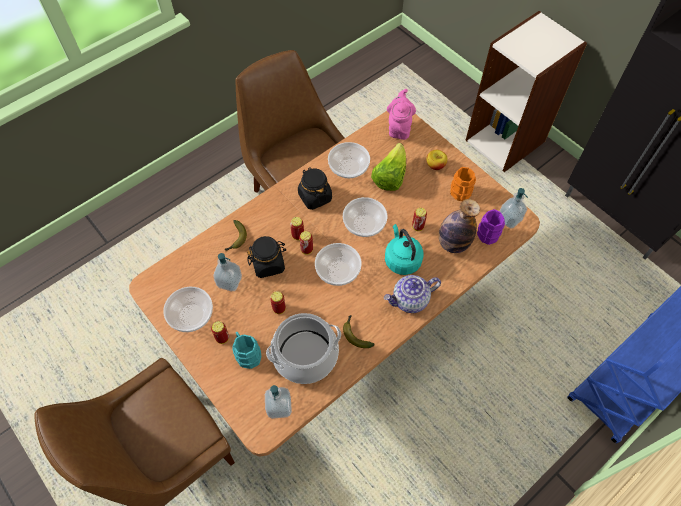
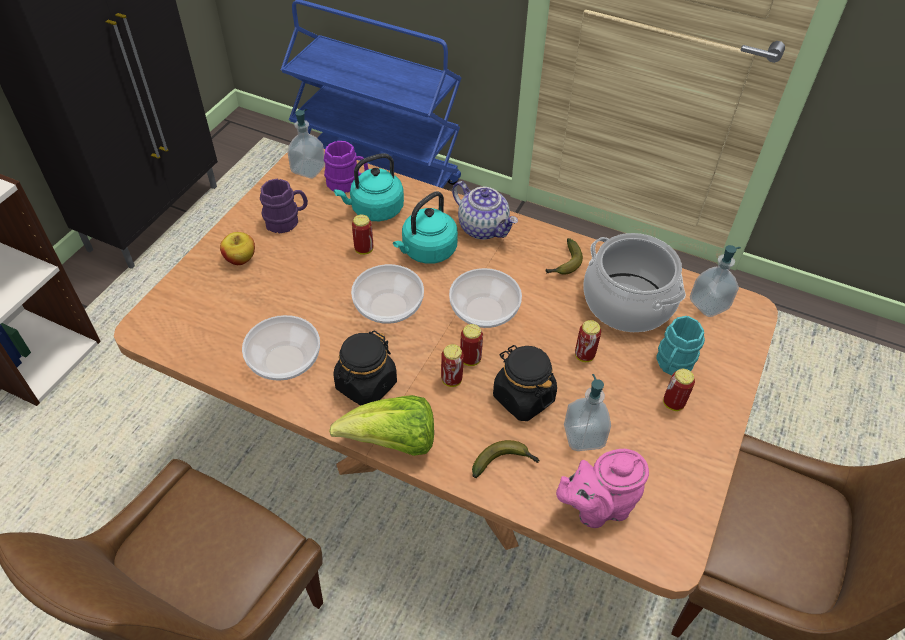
camera: 115 degrees left, 10 degrees down
(190, 315) = (670, 462): bowl -> none
(390, 177) = (284, 304): lettuce -> lettuce (393, 443)
(399, 128) = (171, 321): pink teapot -> pink teapot (597, 507)
(453, 243) = (374, 210): bottle -> turquoise kettle
(460, 195) = (287, 221): orange mug -> purple mug

